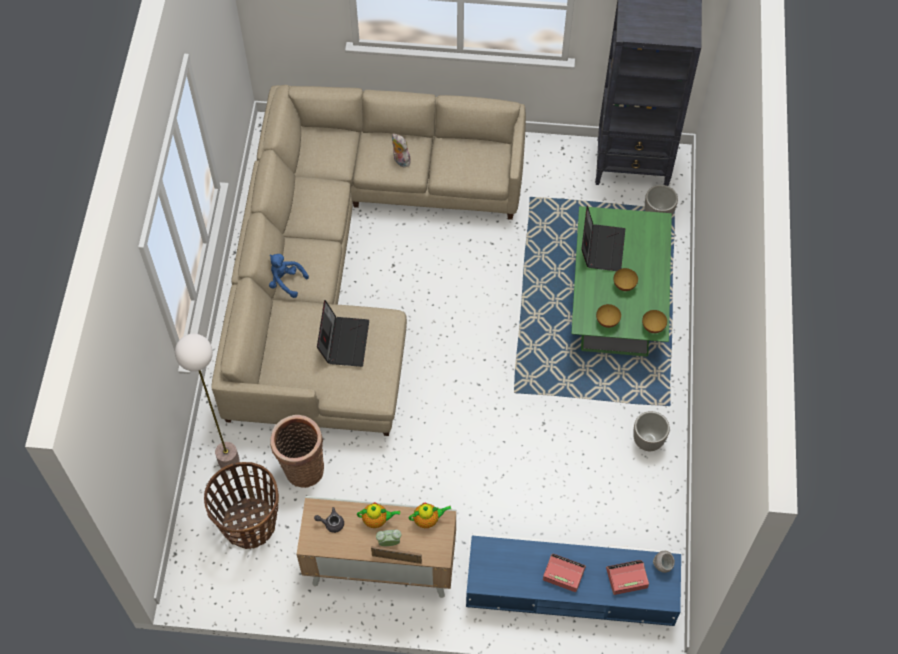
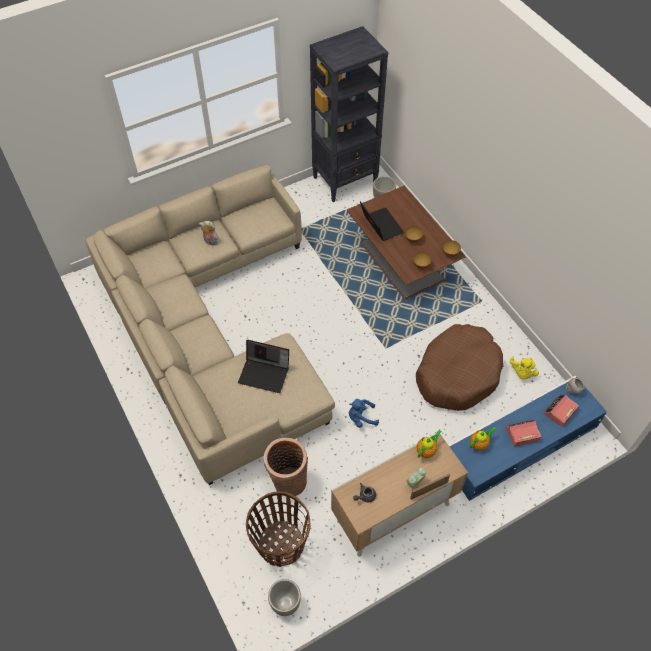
camera: 35 degrees left, 5 degrees down
(228, 460) = (231, 510): floor lamp -> none
(285, 281) = (192, 359): blue plush toy -> blue plush toy (361, 418)
(344, 341) = (265, 373): laptop -> laptop turned 135 degrees clockwise
(377, 520) = (393, 473): teapot -> teapot (479, 443)
(569, 469) = (457, 373): none -> brown dog bed
(616, 301) = (400, 260): green coffee table -> brown coffee table
(643, 514) = (522, 372): none -> yellow plush toy
(647, 441) = (487, 329): planter -> planter (285, 604)

